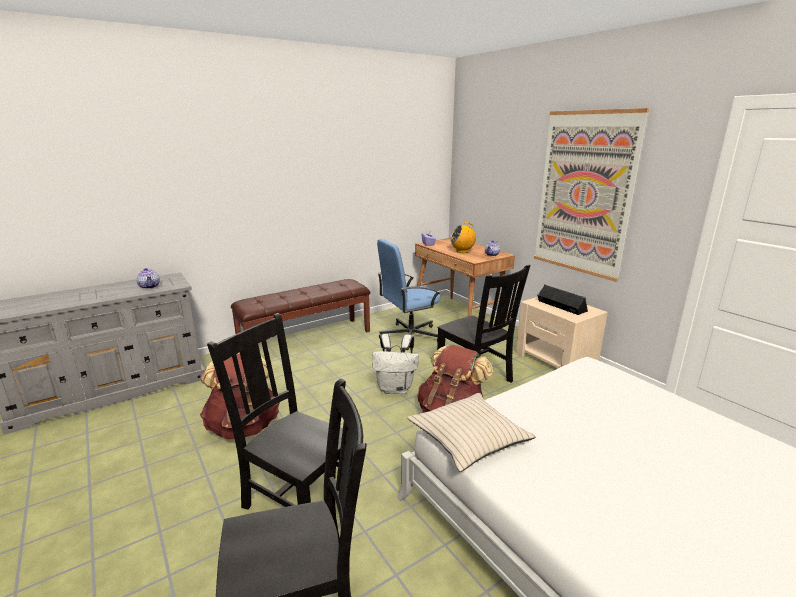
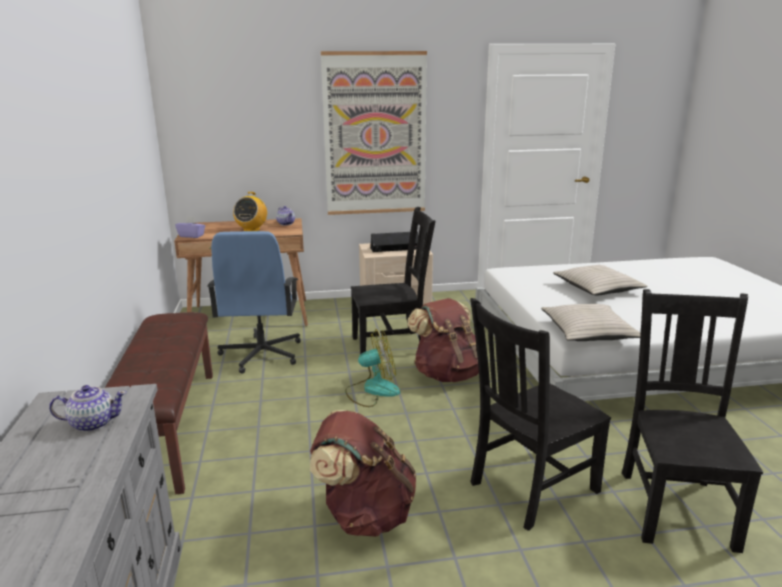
camera: 65 degrees left, 0 degrees up
(396, 388) = (372, 390): white backpack -> fan
(619, 431) = (597, 288): none -> beige pillow

